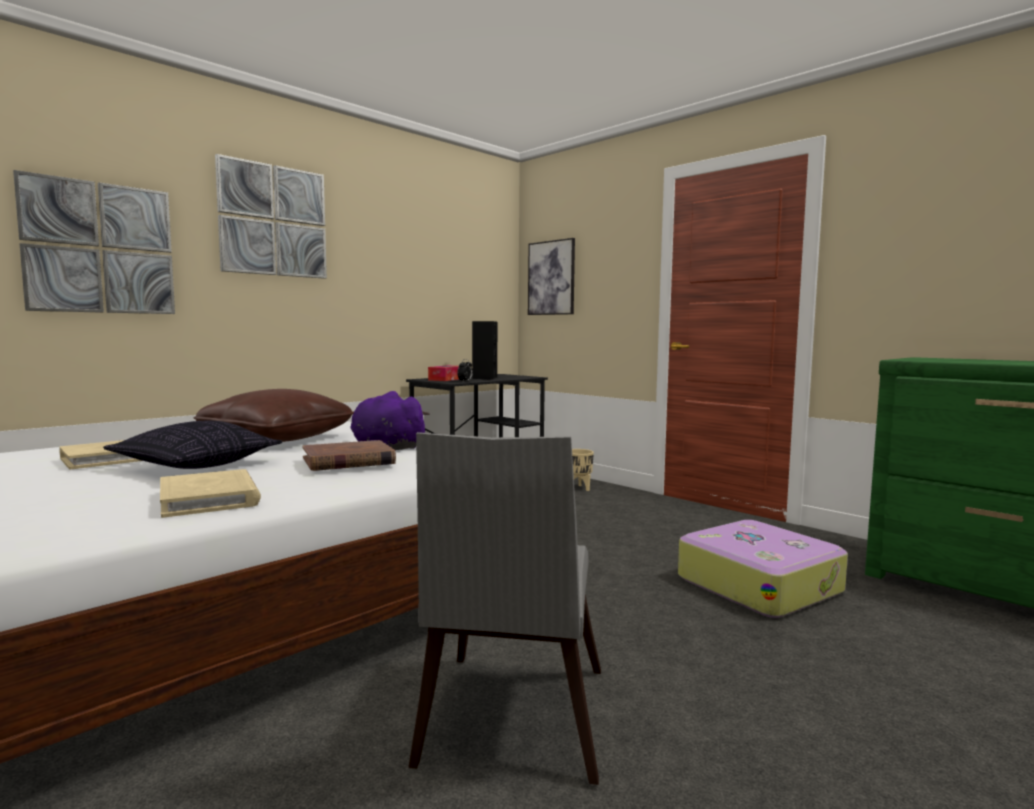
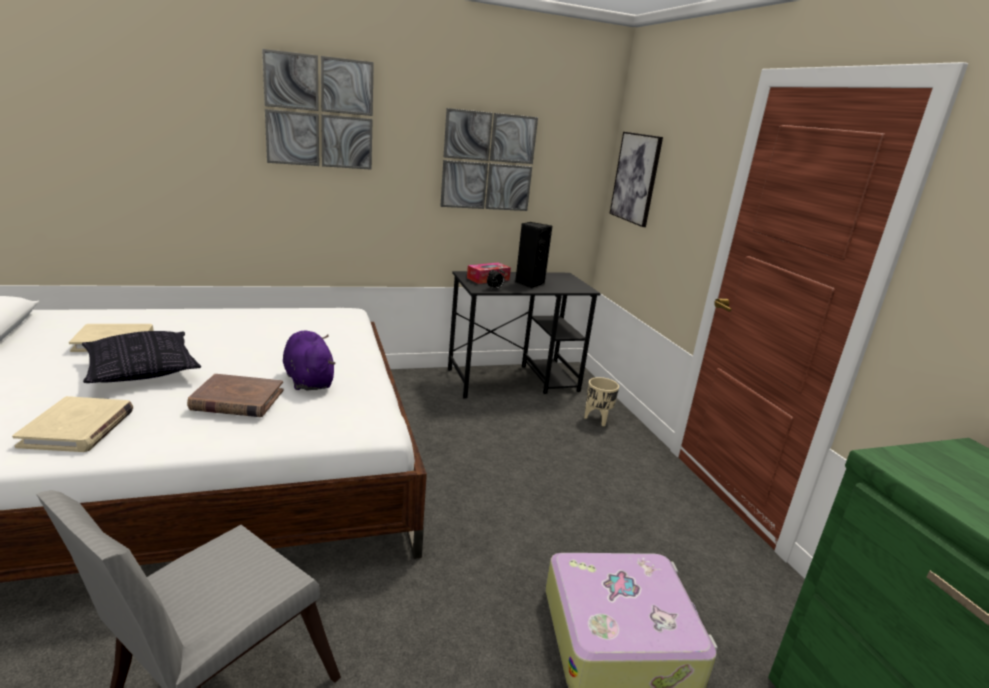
camera: 25 degrees right, 15 degrees up
(100, 248) = (162, 142): picture -> picture (488, 161)
(277, 439) = (259, 337): brown pillow -> none

